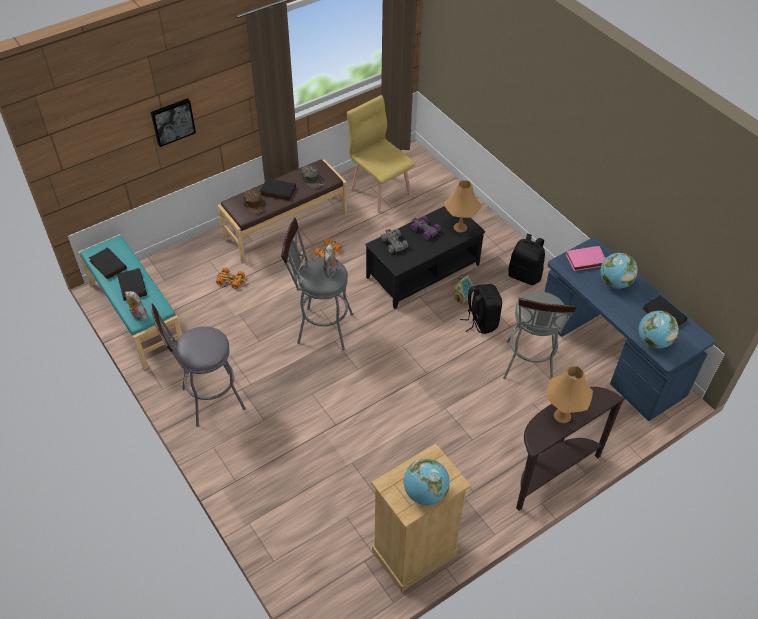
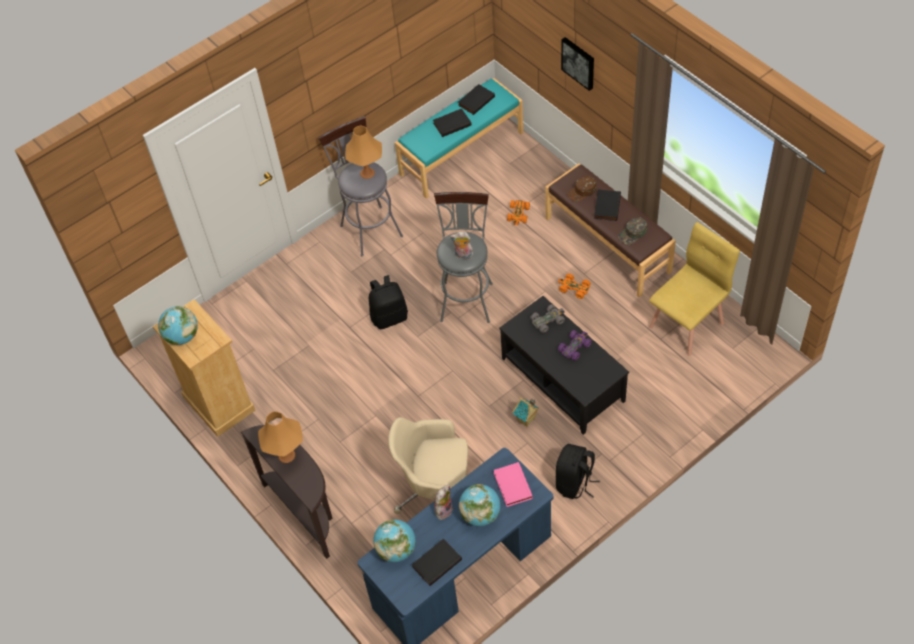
camera: 90 degrees right, 5 degrees up
(138, 315) = (417, 137): plush toy -> plush toy (443, 509)
(460, 227) = (585, 381): orange table lamp -> orange table lamp (367, 173)
(481, 322) = (495, 441): black backpack -> black backpack (389, 317)
(529, 367) = (436, 490): grey stool -> beige office chair

